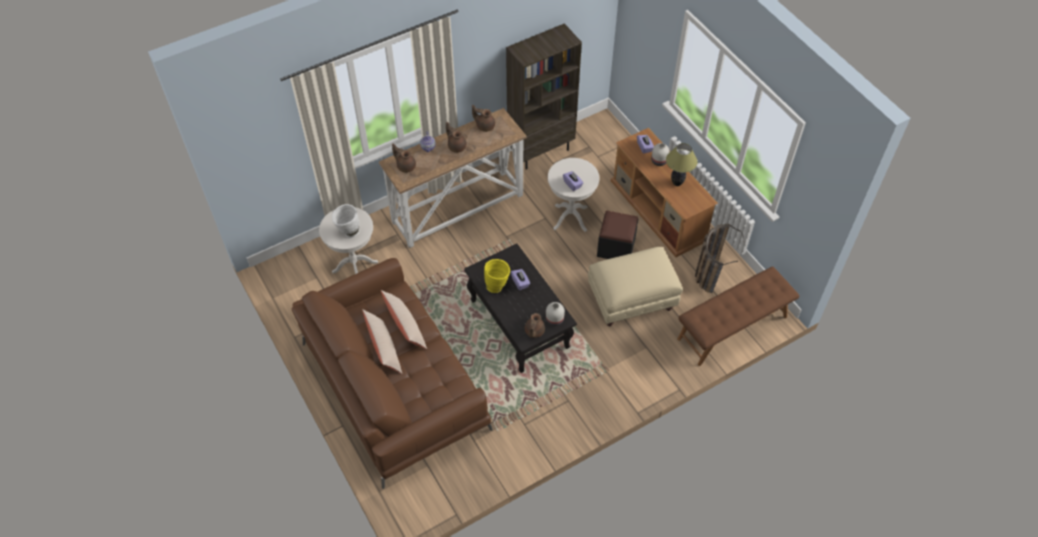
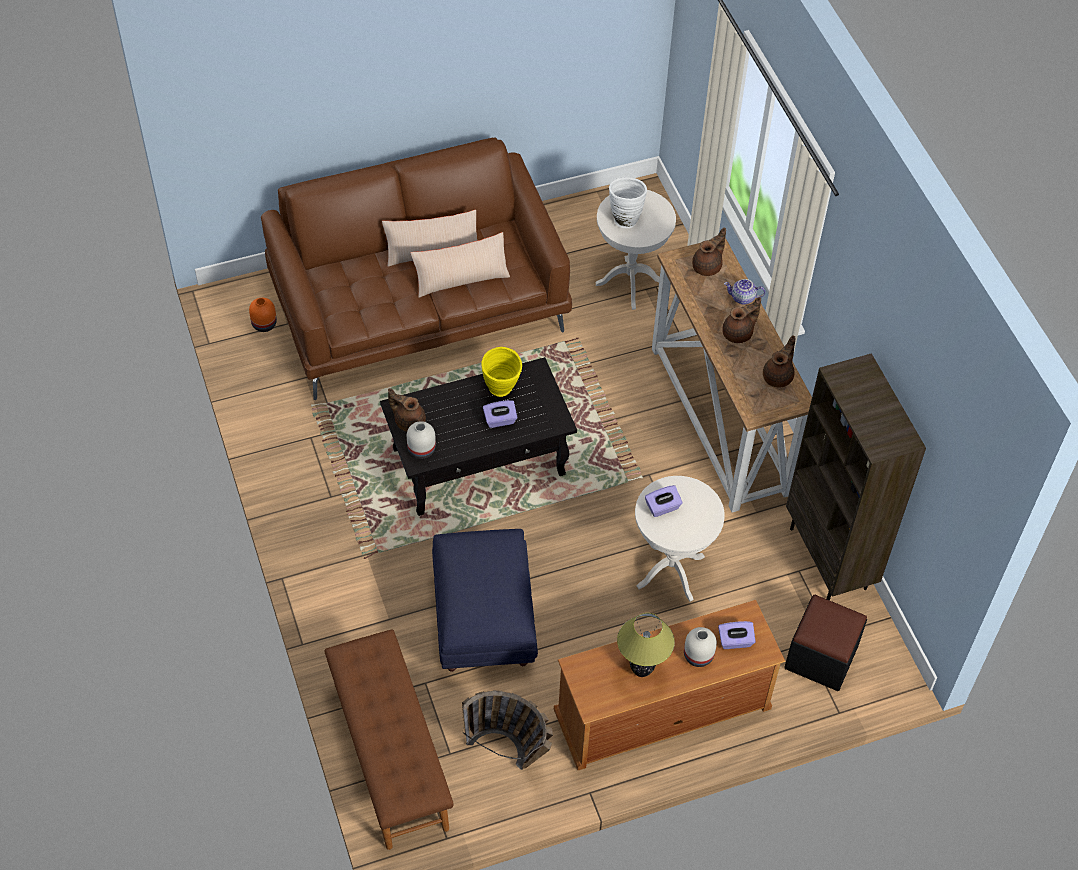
camera: 100 degrees right, 0 degrees up
(430, 481) = (264, 323): none -> orange vase
(616, 247) = (594, 624): black ottoman -> black ottoman (821, 657)
(632, 299) = (484, 622): beige ottoman -> blue ottoman

